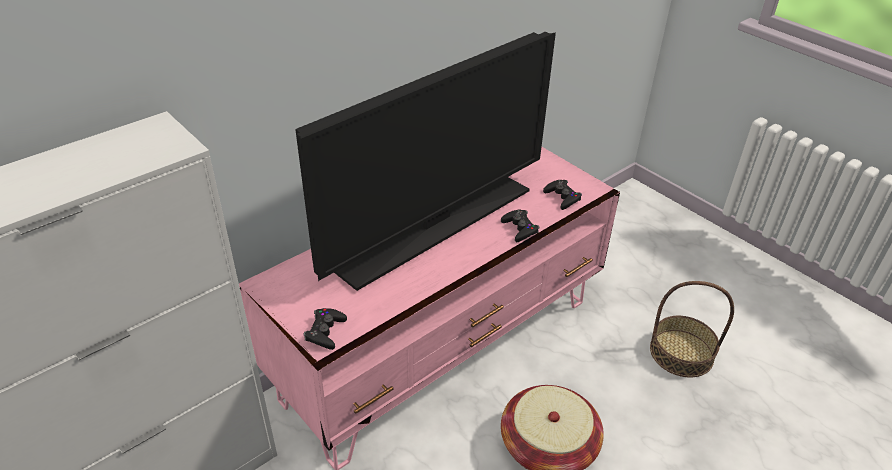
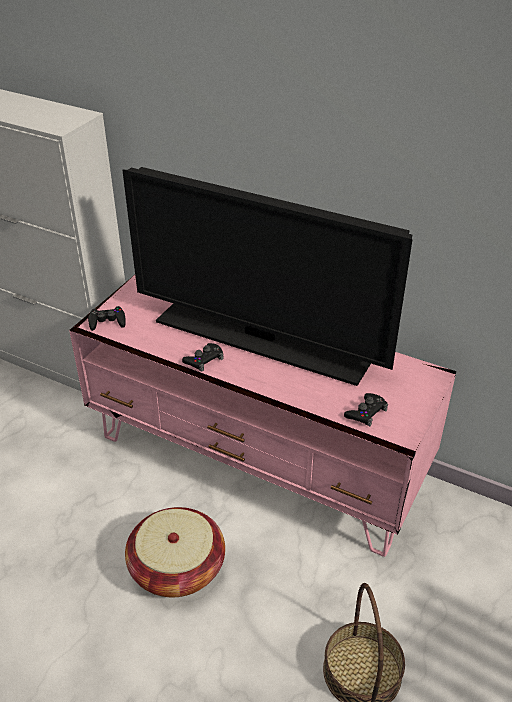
camera: 70 degrees right, 0 degrees up
(519, 229) = (292, 393): black game controller -> black game controller (204, 360)

